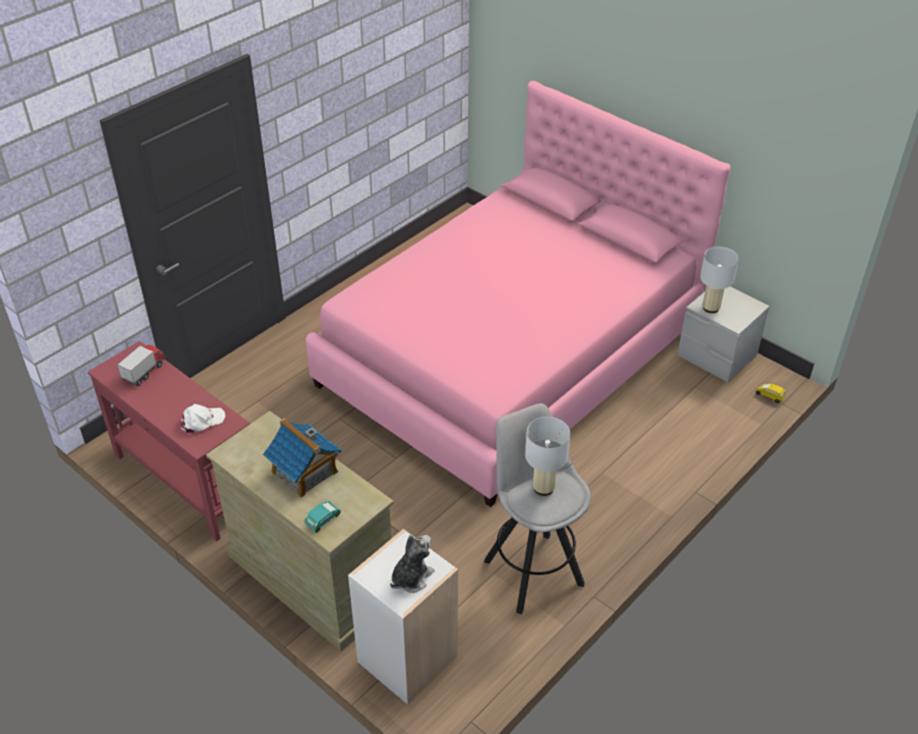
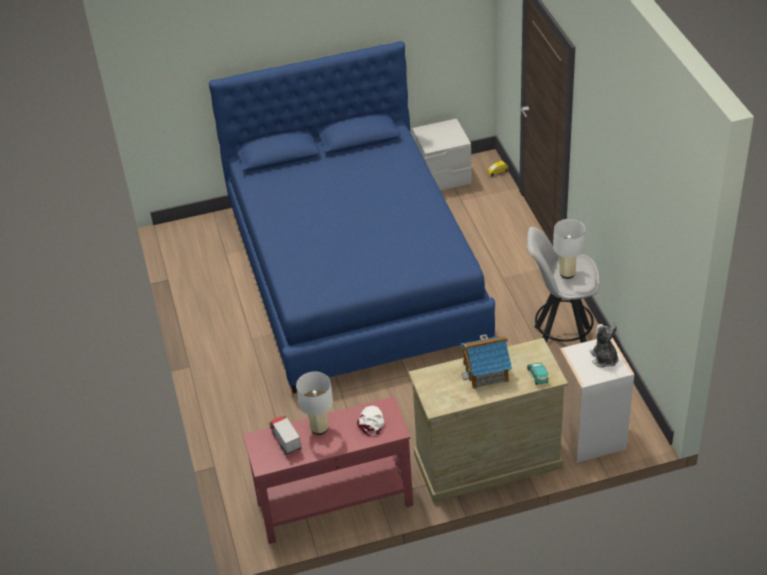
camera: 55 degrees left, 0 degrees up
(512, 355) = (355, 273): pink bed -> blue bed
(711, 308) = (436, 143): white table lamp -> white table lamp (319, 428)

